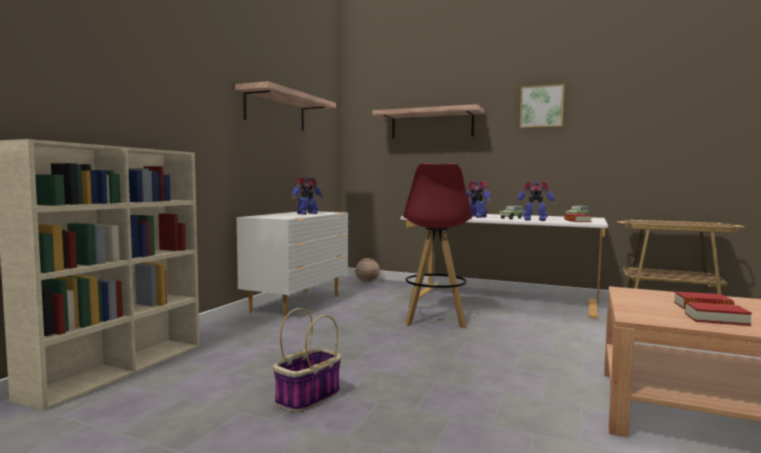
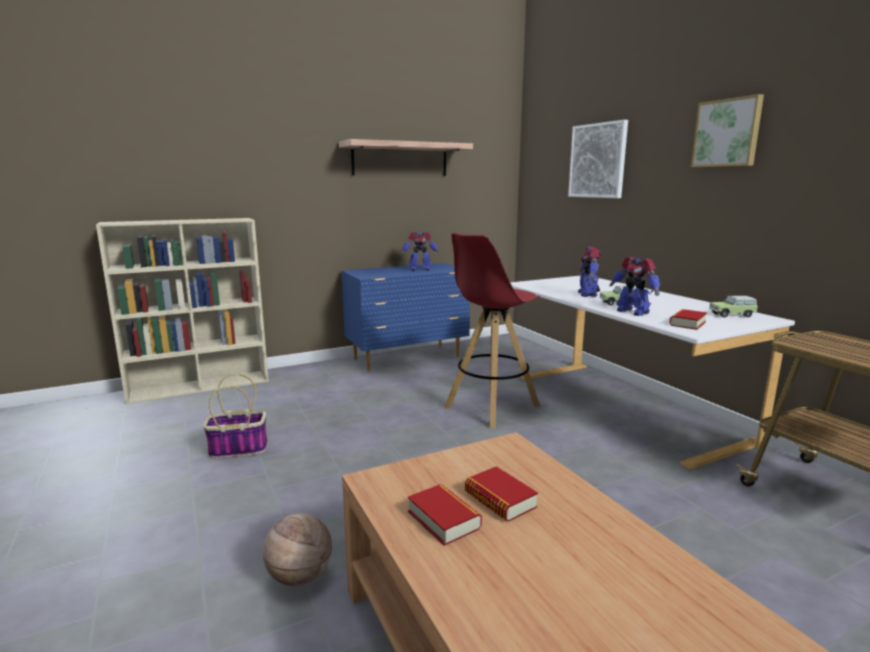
camera: 40 degrees right, 10 degrees up
(298, 303) = (408, 358): white dresser -> blue dresser
(367, 282) = (520, 346): basketball -> basketball (300, 577)
(432, 124) = (598, 161): shelf -> picture

